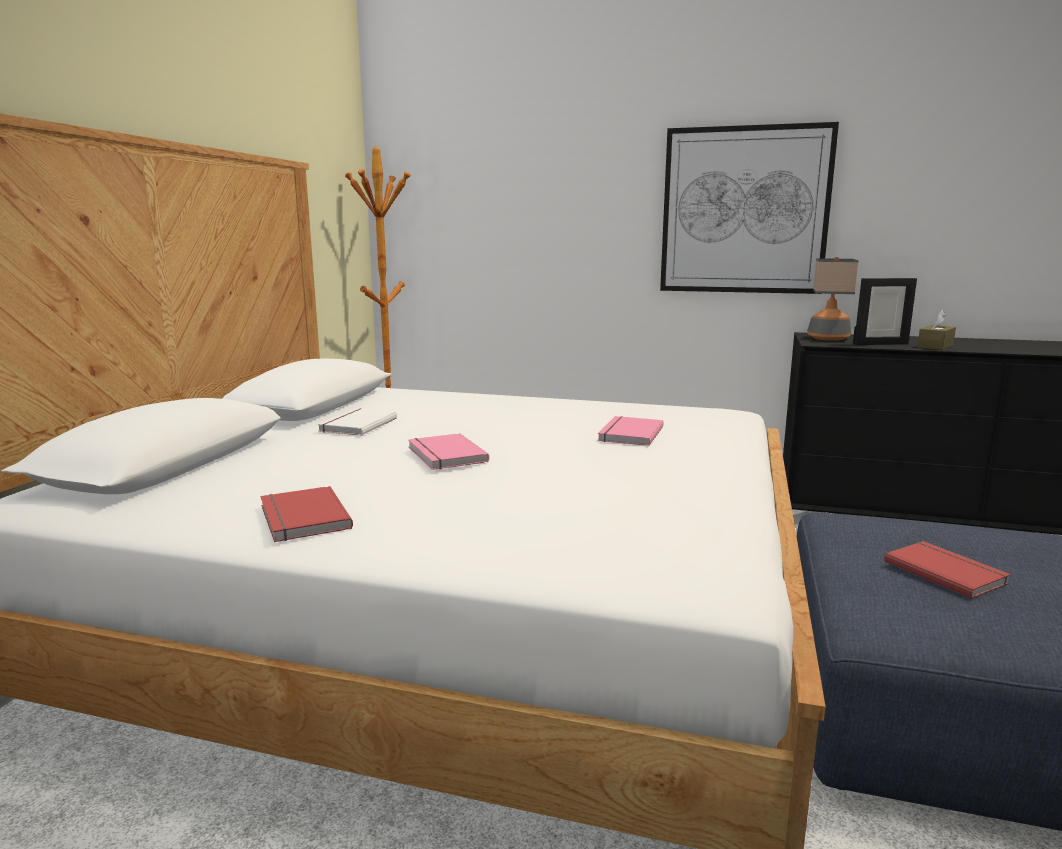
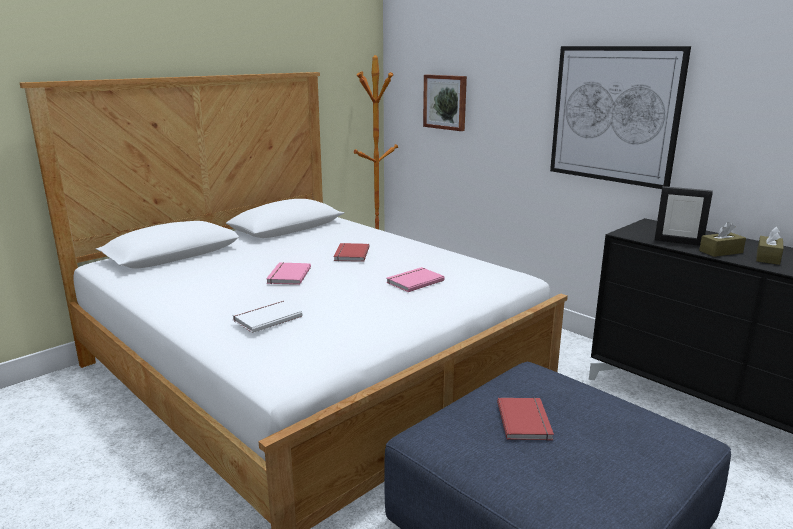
camera: 30 degrees right, 5 degrees up
(301, 518) = (177, 297): red book -> red book (350, 254)
(356, 425) = (284, 246): white book -> white book (266, 318)
(484, 214) = (445, 102): none -> picture
(828, 338) = (651, 229): table lamp -> none
(980, 345) = (768, 257): none -> brown tissue box

